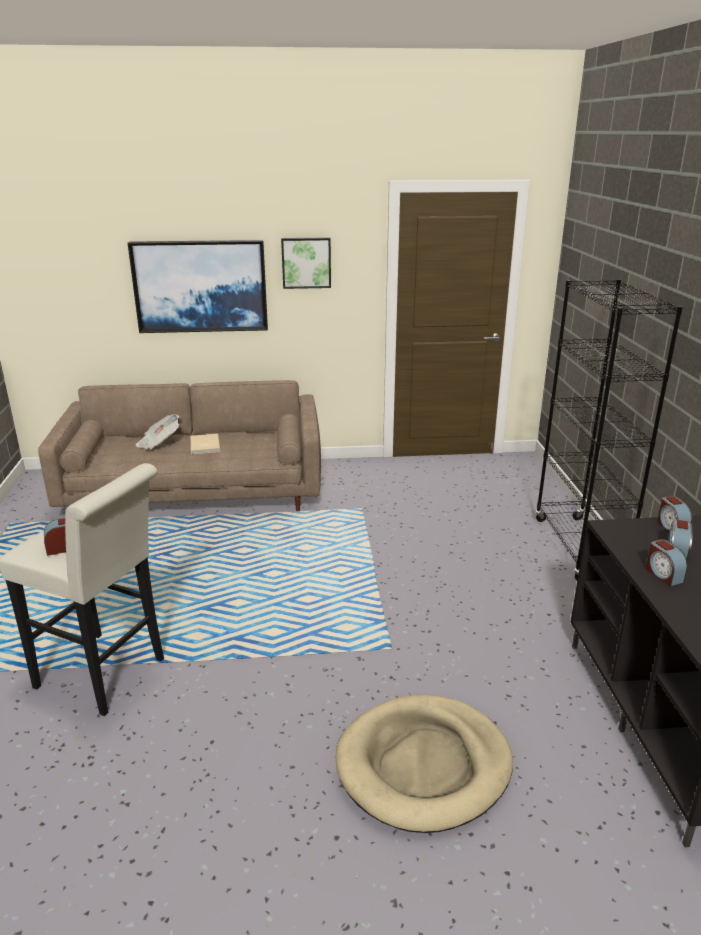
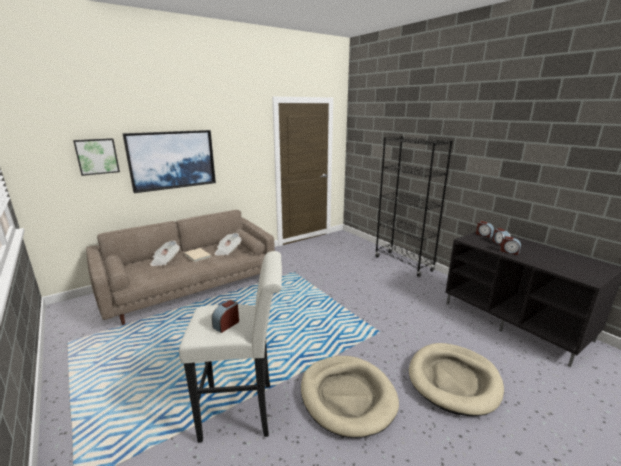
camera: 30 degrees left, 5 degrees down
(242, 715) = (347, 396): none -> beige dog bed
(251, 448) = (228, 251): none -> newspaper
(306, 262) = (233, 142): picture -> picture (97, 156)

